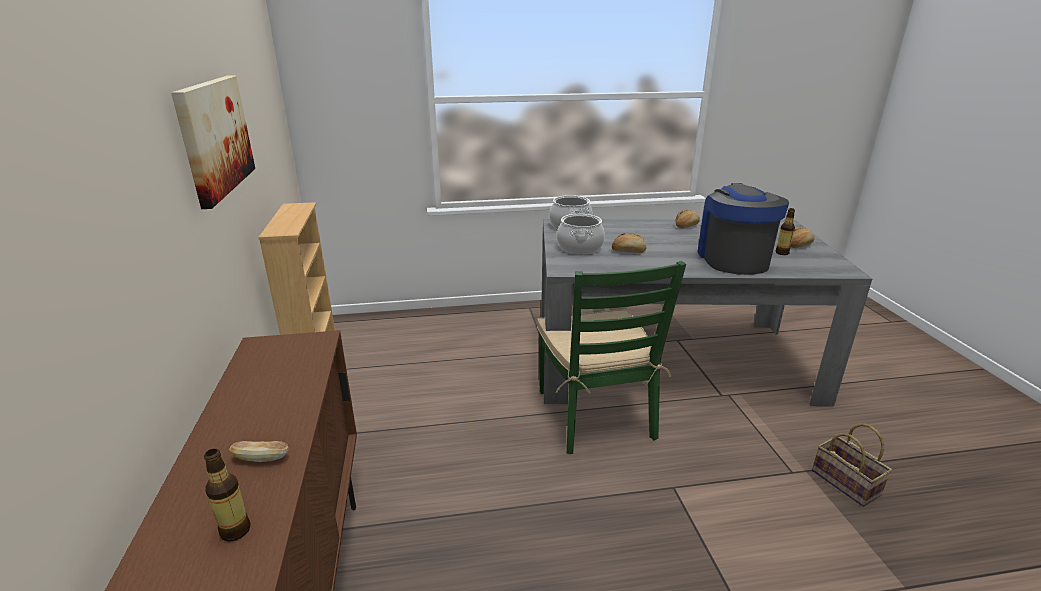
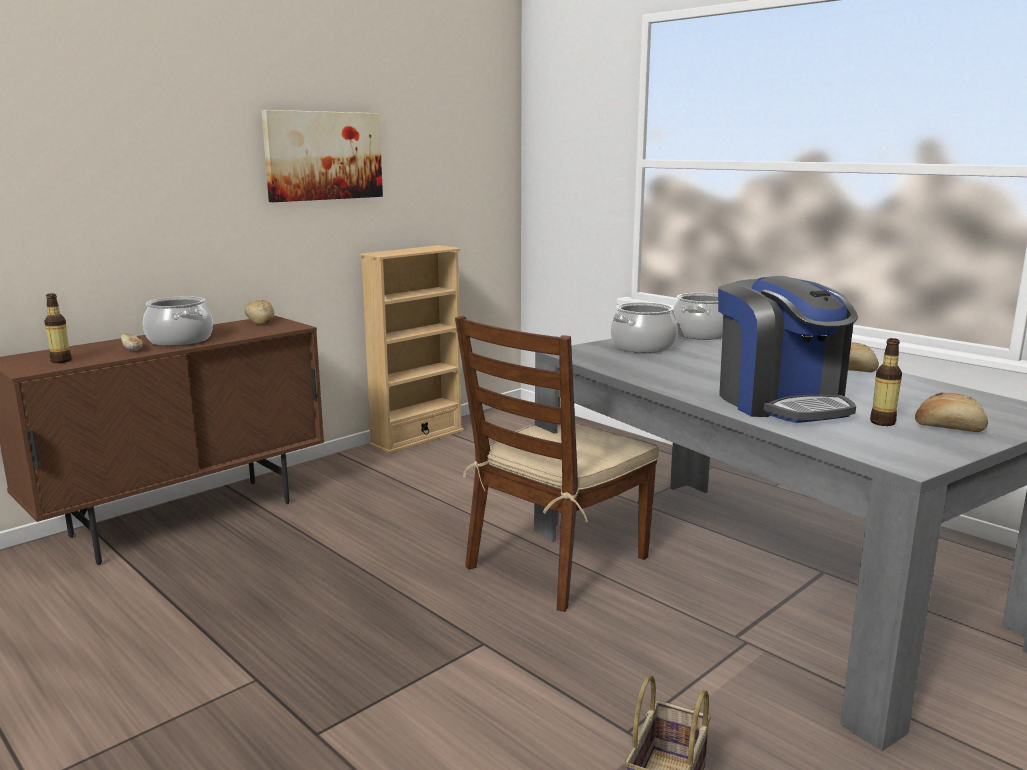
camera: 55 degrees right, 10 degrees down
(268, 416) = (180, 340): none -> cooking pot
(596, 414) = (556, 563): green chair -> brown chair
(628, 251) = (680, 362): bread -> bread (260, 322)
(732, 259) = (780, 402): coffee machine -> coffee machine turned 105 degrees clockwise

